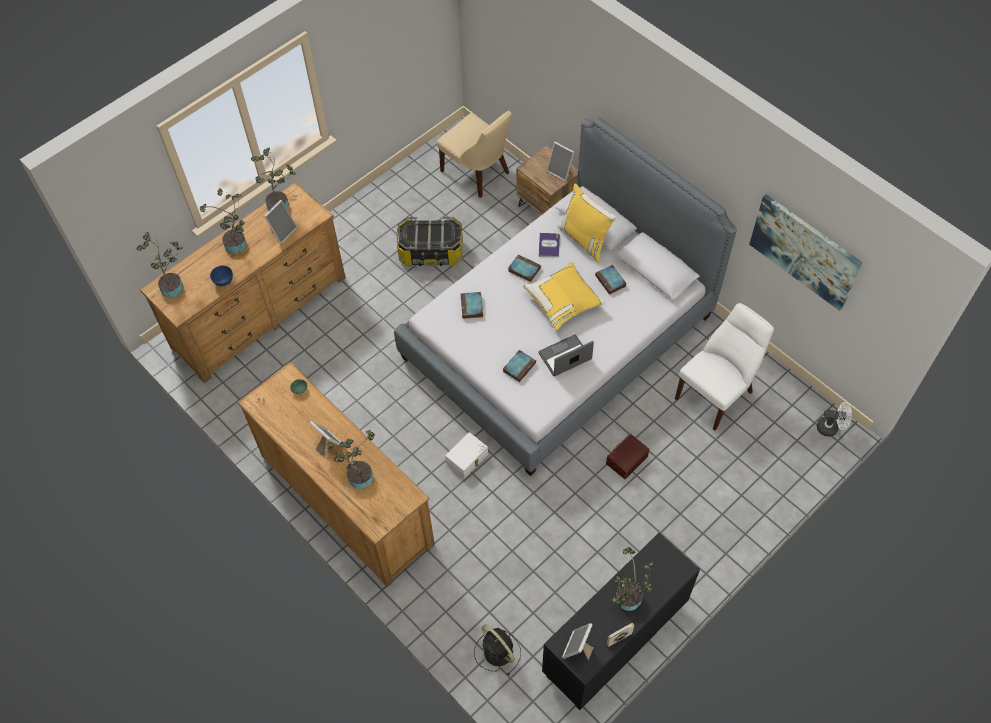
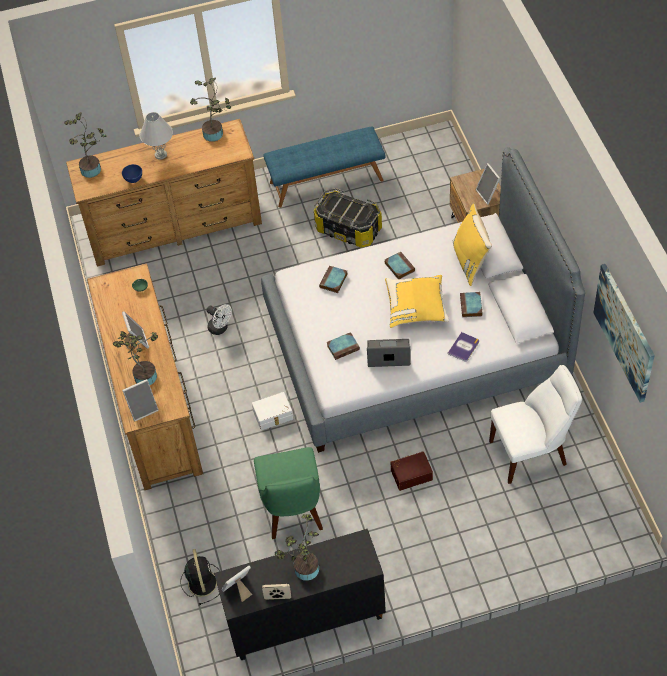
camera: 30 degrees right, 5 degrees down
(237, 246) = (161, 155): potted plant -> white table lamp
(282, 231) = (204, 156): picture frame -> picture frame (143, 409)
(382, 214) = (326, 181): none -> blue bench
(477, 173) = (431, 175): beige chair -> none
(540, 542) = (292, 510): none -> green chair
(549, 245) = (435, 254): book -> book (463, 347)
(831, 428) = (622, 527): white fan -> white fan (220, 328)

